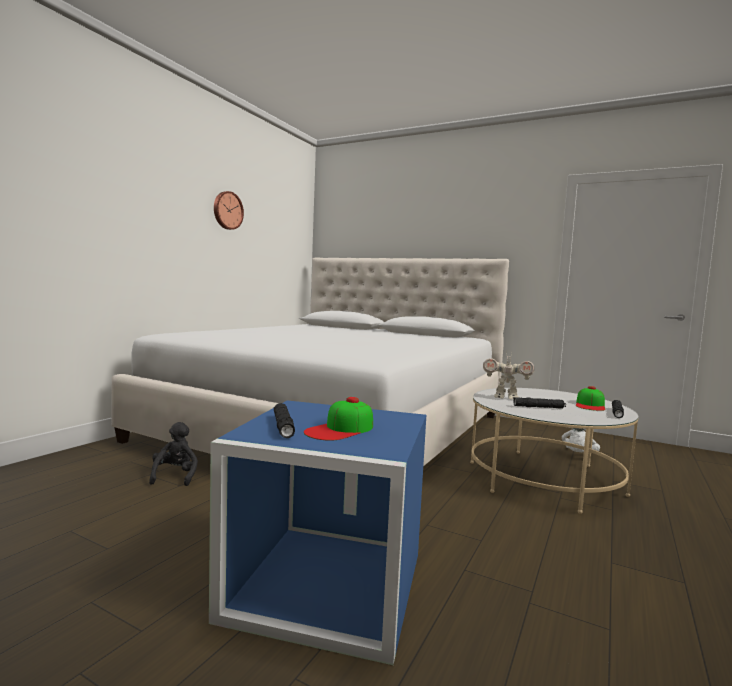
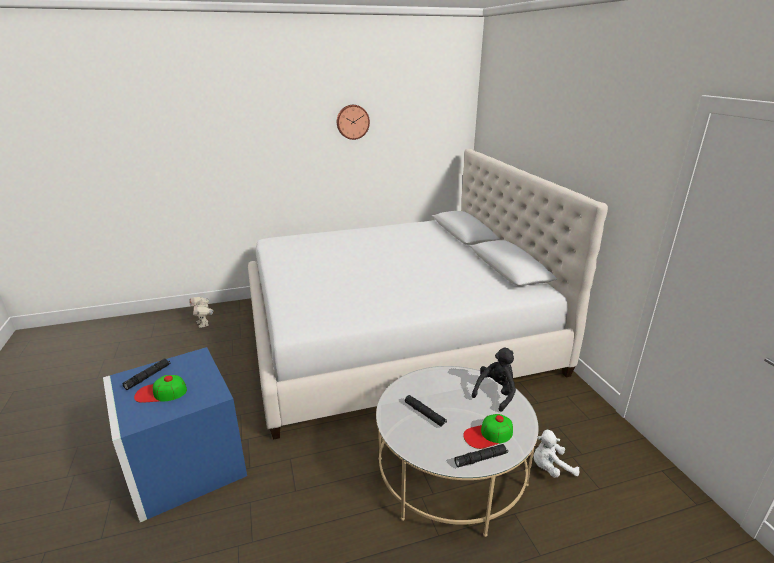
camera: 45 degrees right, 20 degrees up
(175, 476) = (240, 346): black plush toy -> black plush toy (495, 393)
(505, 398) = (432, 387): toy robot -> toy robot (204, 324)

